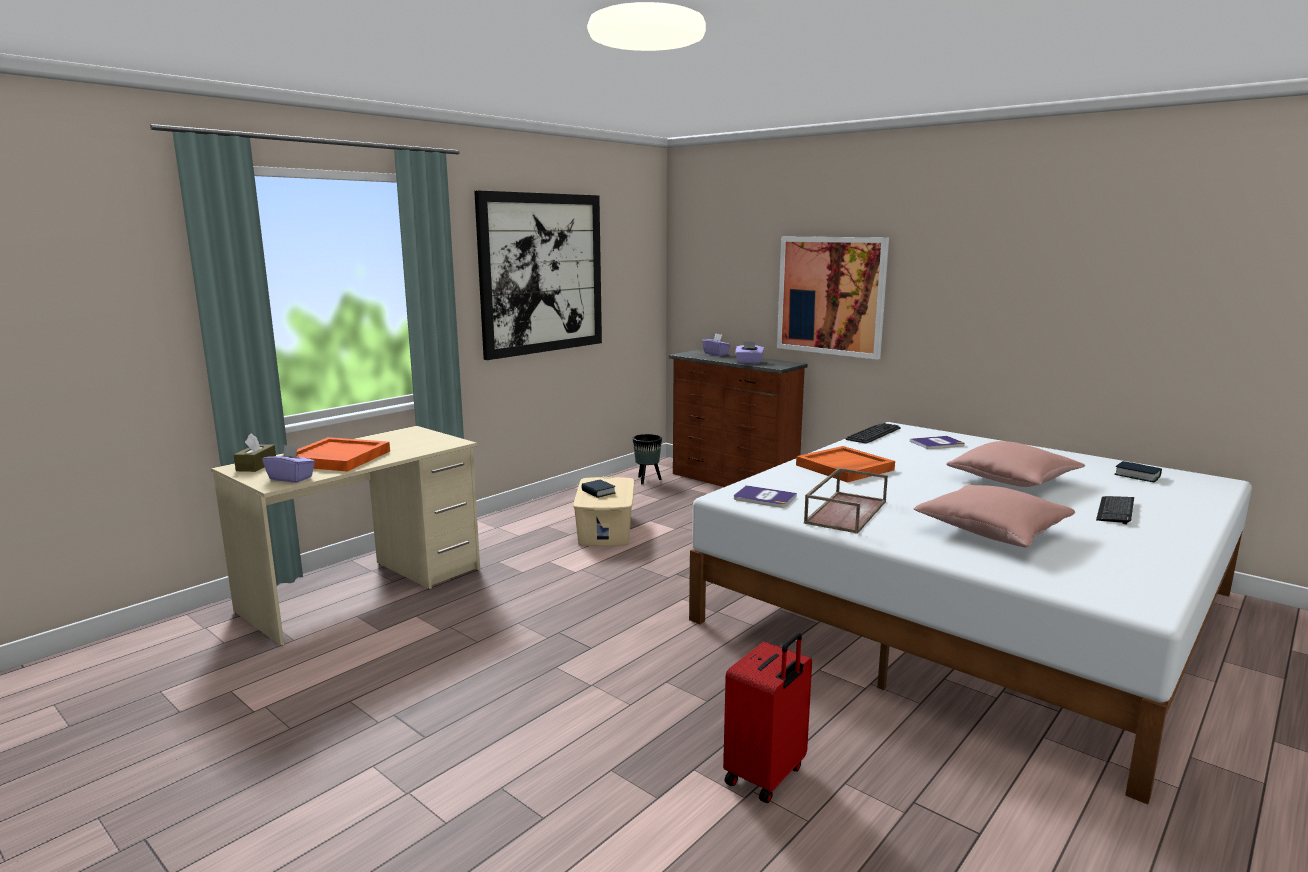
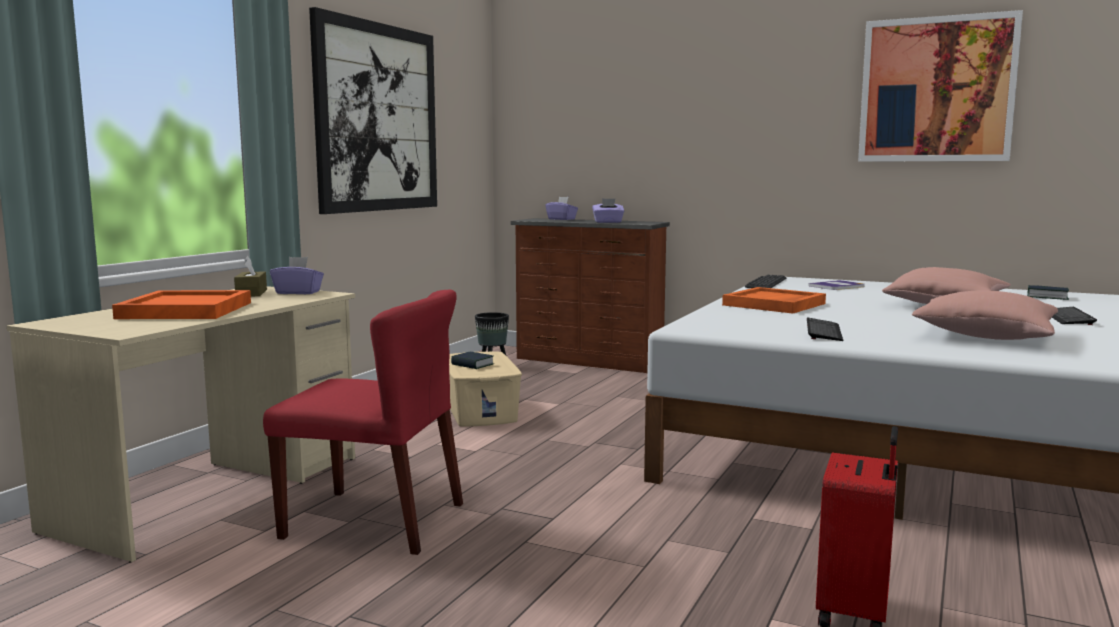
camera: 15 degrees left, 5 degrees down
(256, 465) = (75, 320): brown tissue box -> brown tissue box (251, 293)
(291, 478) = (142, 327): purple tissue box -> purple tissue box (298, 292)
(460, 632) = (376, 521): none -> red chair
(764, 498) = (726, 327): book -> none
(830, 296) = (693, 147): picture -> picture (936, 90)
(845, 511) = (823, 331): brown tray -> keyboard

